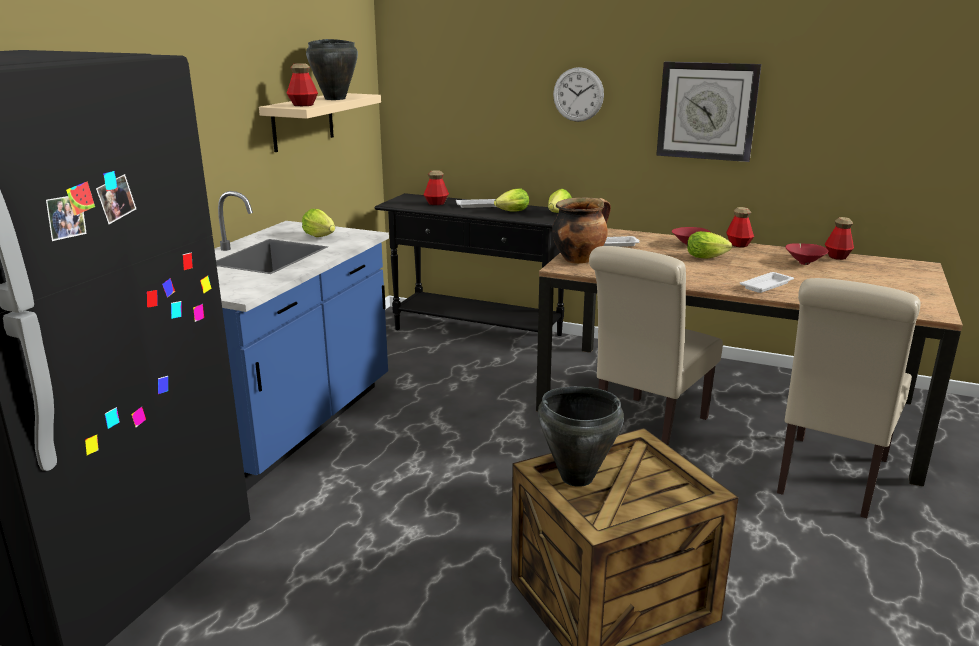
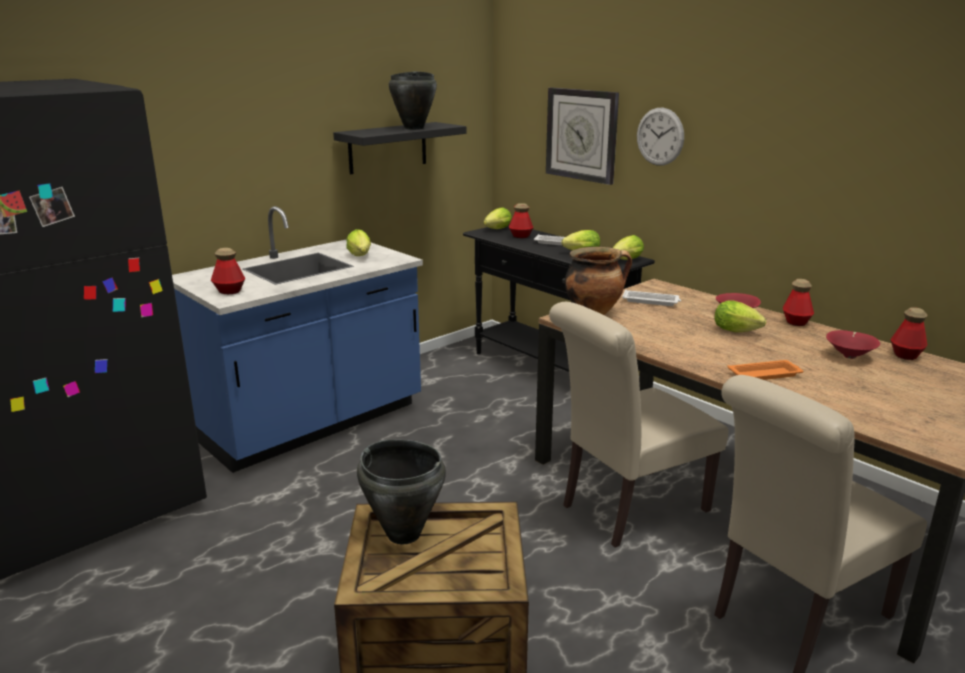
camera: 25 degrees right, 0 degrees up
(303, 105) = (370, 133): bottle -> bottle (229, 291)
(303, 121) = (388, 147): beige shelf -> black shelf
(404, 200) = (496, 230): none -> lettuce
(707, 111) = (787, 164): wall clock -> wall clock (582, 135)
(767, 285) = (765, 374): white tray -> orange tray

